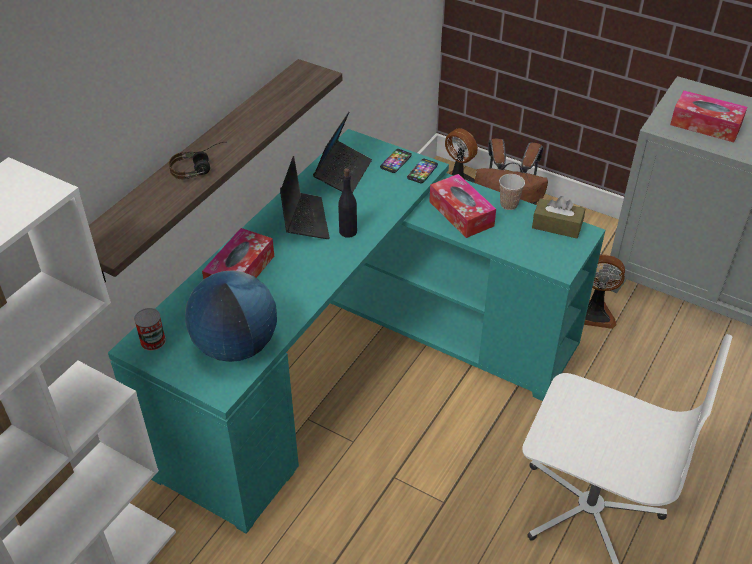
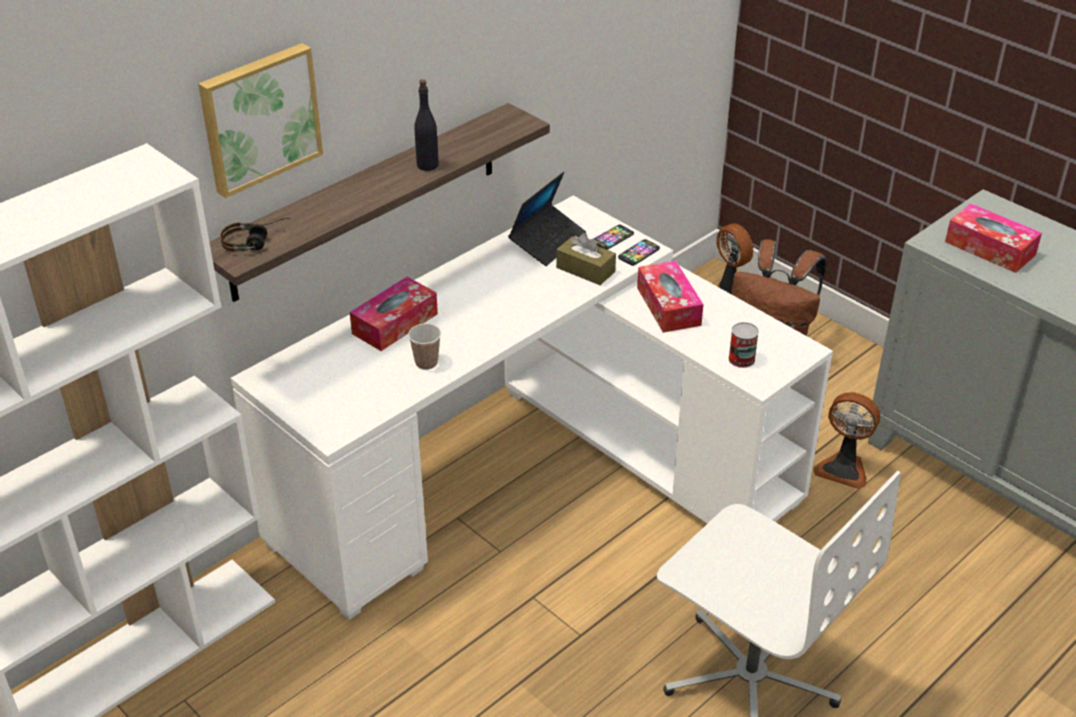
camera: 15 degrees right, 5 degrees down
(104, 111) = (259, 117): none -> picture
(153, 341) = (279, 375): can -> can (741, 359)
(200, 167) = (359, 196): headphones -> headphones (257, 242)
(236, 346) = (362, 395): globe -> none
(304, 220) = (485, 283): laptop -> none
(348, 231) = (528, 302): black bottle -> black bottle (427, 165)
(357, 368) = (532, 475): turquoise desk -> white desk
(509, 204) = (729, 305): cup -> cup (426, 363)
(557, 226) = (776, 337): brown tissue box -> brown tissue box (585, 270)

